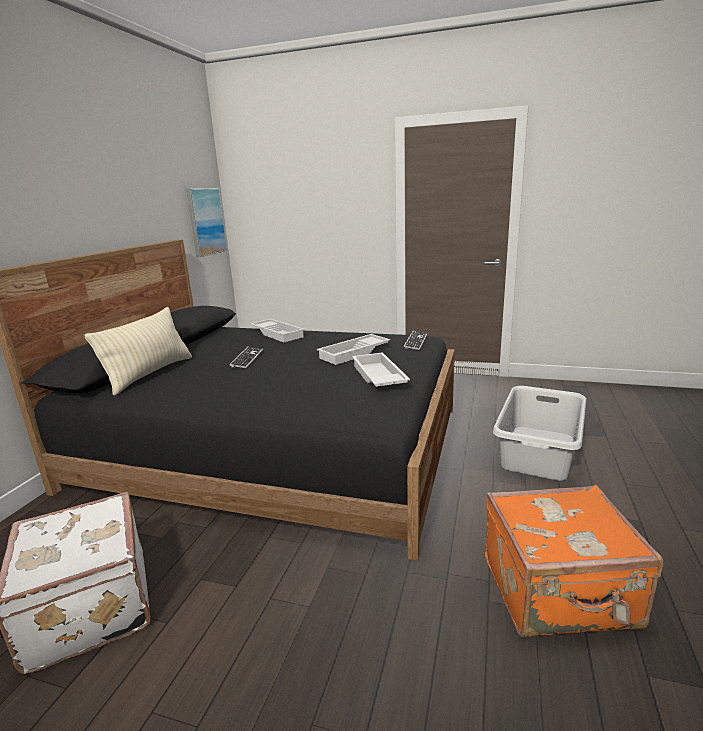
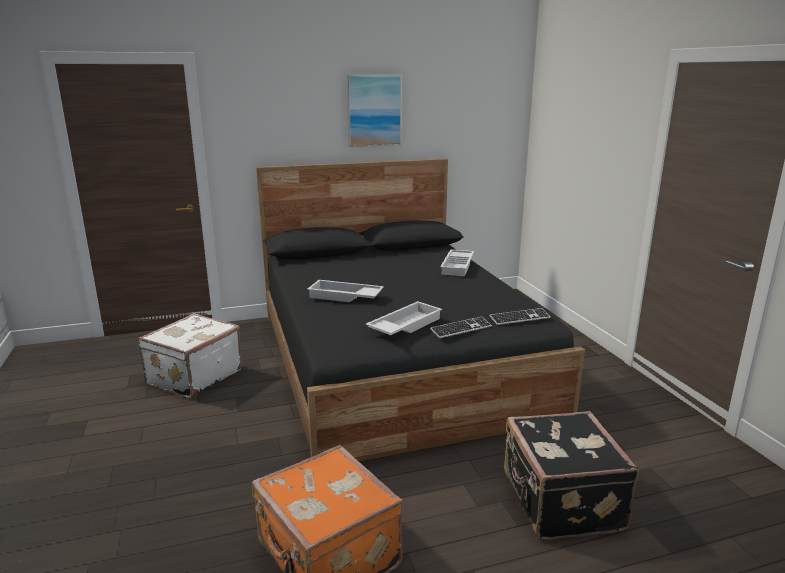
camera: 55 degrees right, 0 degrees up
(150, 374) = (328, 261): beige pillow -> none
(206, 221) = (495, 143): picture -> picture (374, 110)
(247, 358) = (387, 275): keyboard -> keyboard (461, 329)
(354, 353) = (451, 304): white tray -> white tray (344, 297)
(539, 451) = (559, 502): grey laundry basket -> black suitcase

